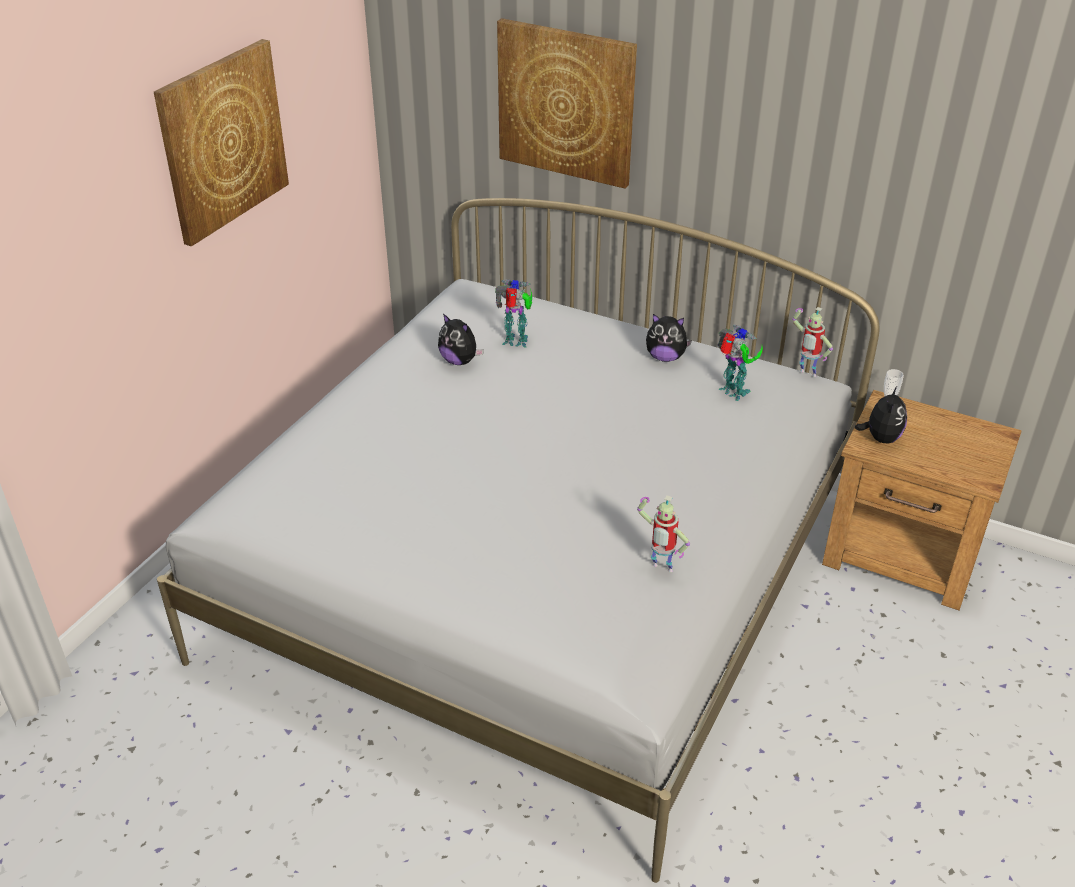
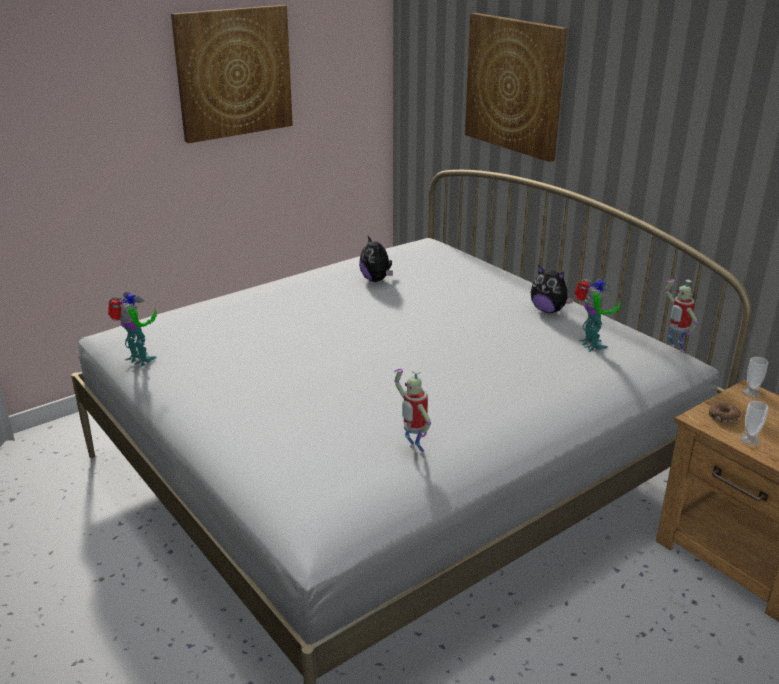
camera: 25 degrees right, 10 degrees down
(516, 342) = (431, 277): toy robot -> toy robot (139, 361)
(880, 438) = (723, 416): plush toy -> donut
(914, 457) = (750, 439): none -> cup

